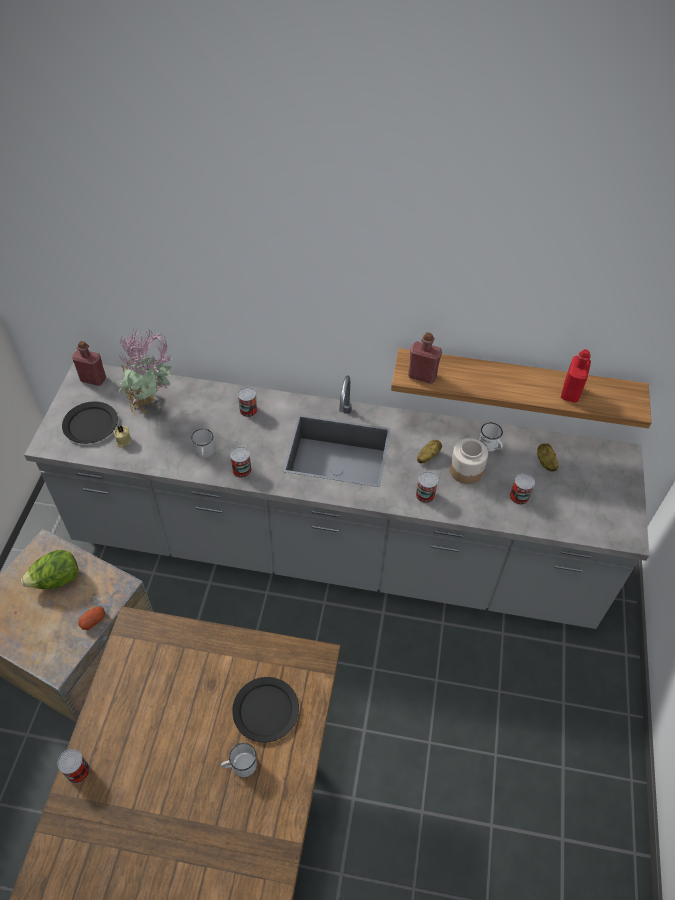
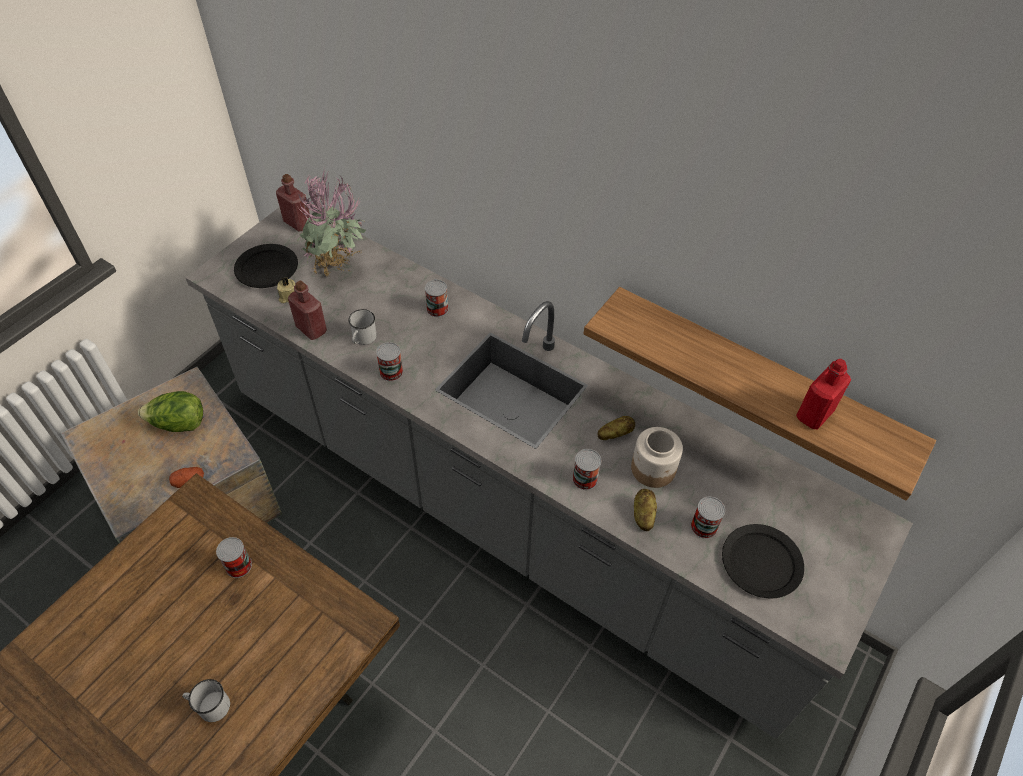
camera: 25 degrees right, 0 degrees up
(77, 771) = (50, 631): can -> can (238, 565)
(266, 711) = (273, 656): black plate -> black plate (761, 563)
(422, 376) = (628, 329): red bottle -> red bottle (311, 329)
(490, 446) = (701, 450): white mug -> none
(545, 462) = (763, 497): potato -> potato (643, 515)

